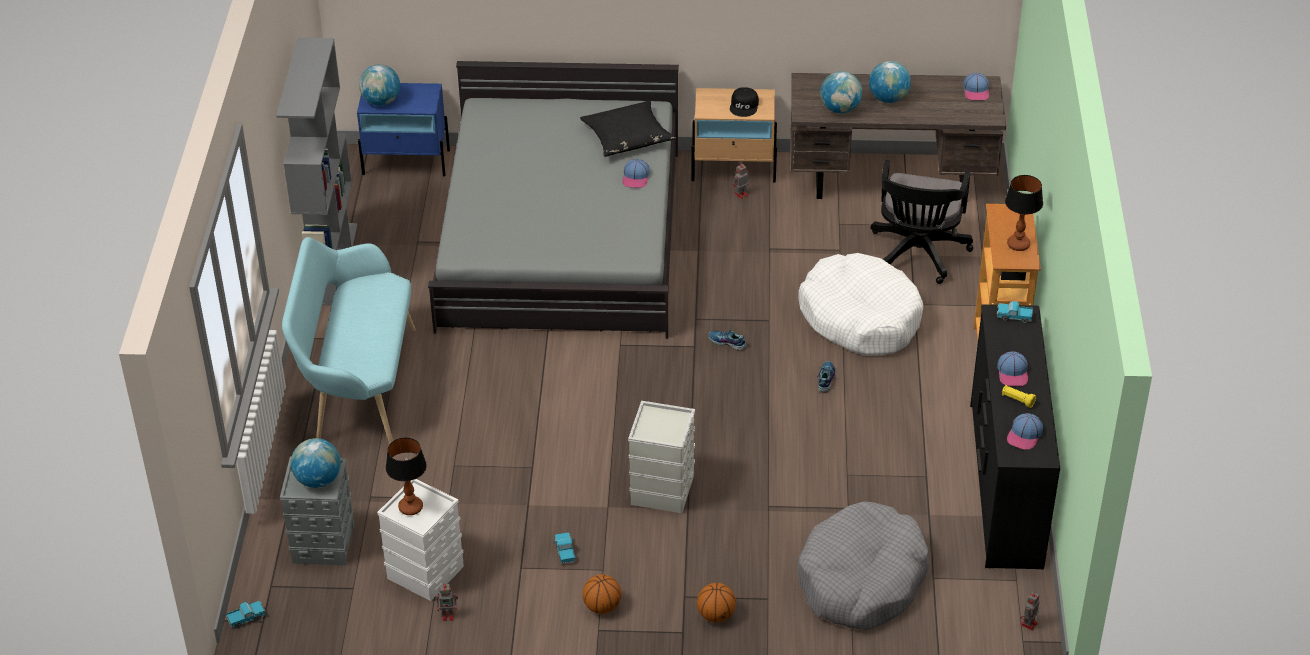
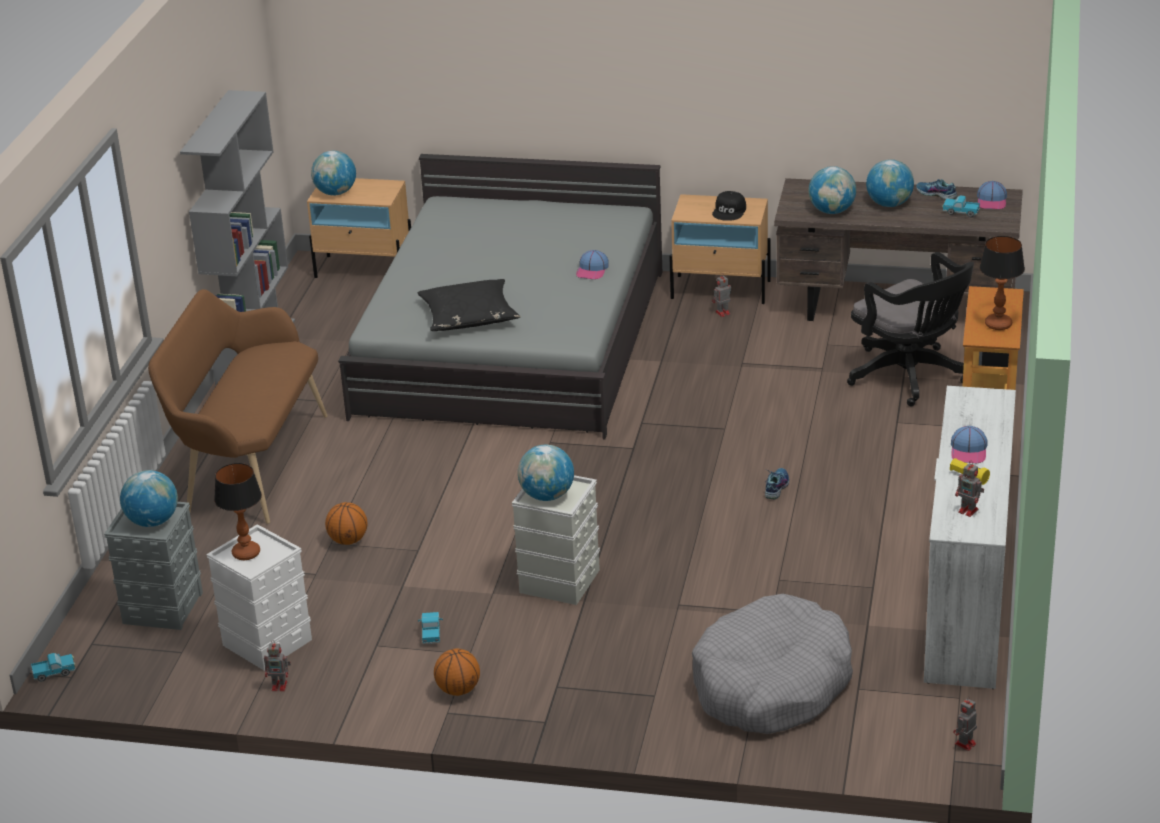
camera: 10 degrees right, 10 degrees down
(358, 387) = (249, 464): turquoise bench -> brown bench
(406, 162) = (365, 269): blue nightstand -> beige nightstand
(627, 137) = (593, 235): black pillow -> black pillow (469, 316)
(656, 428) = (547, 496): none -> globe
(716, 615) = (589, 708): basketball -> basketball (348, 540)
(727, 343) = (671, 447): shoe -> shoe (936, 194)
(860, 317) = (831, 431): white dog bed -> none
(917, 255) = (911, 377): black office chair -> black office chair turned 60 degrees counterclockwise
(1004, 485) = (965, 601): black dresser -> white dresser
(1014, 317) = (982, 399): toy truck -> toy truck (960, 212)
(1024, 435) = (969, 511): cap -> toy robot

